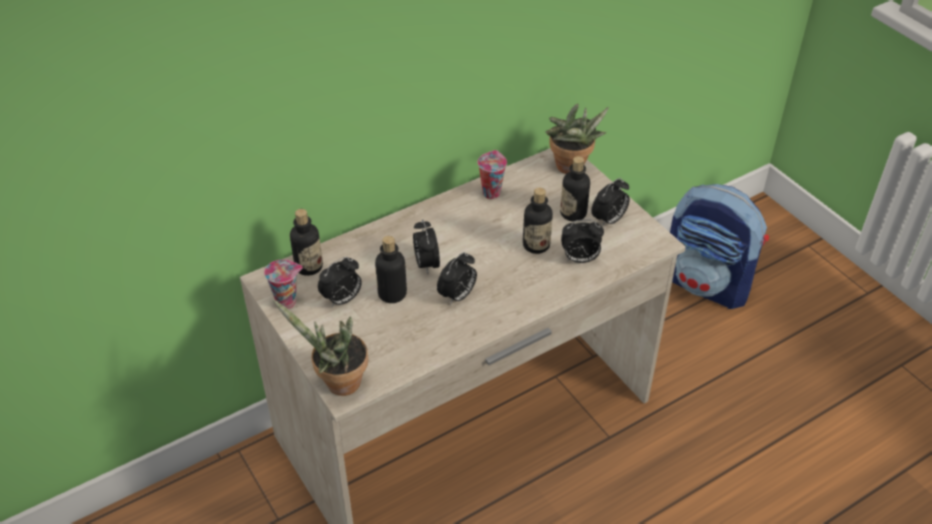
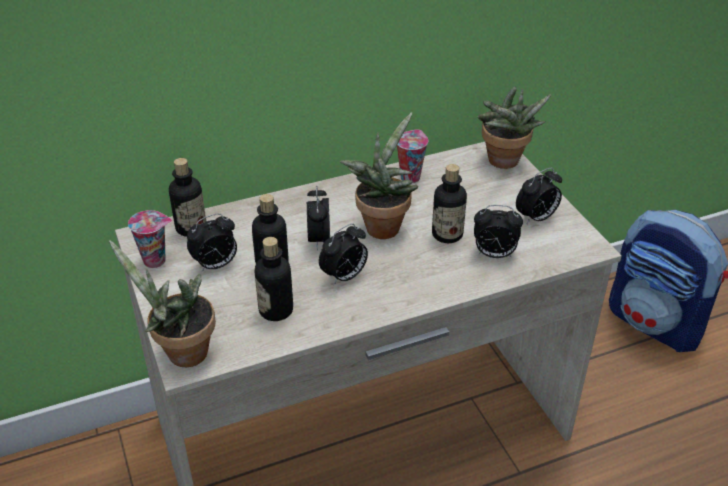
camera: 10 degrees right, 5 degrees down
(478, 243) = (382, 225): none -> potted plant
(573, 213) = (497, 207): bottle -> bottle (276, 310)

